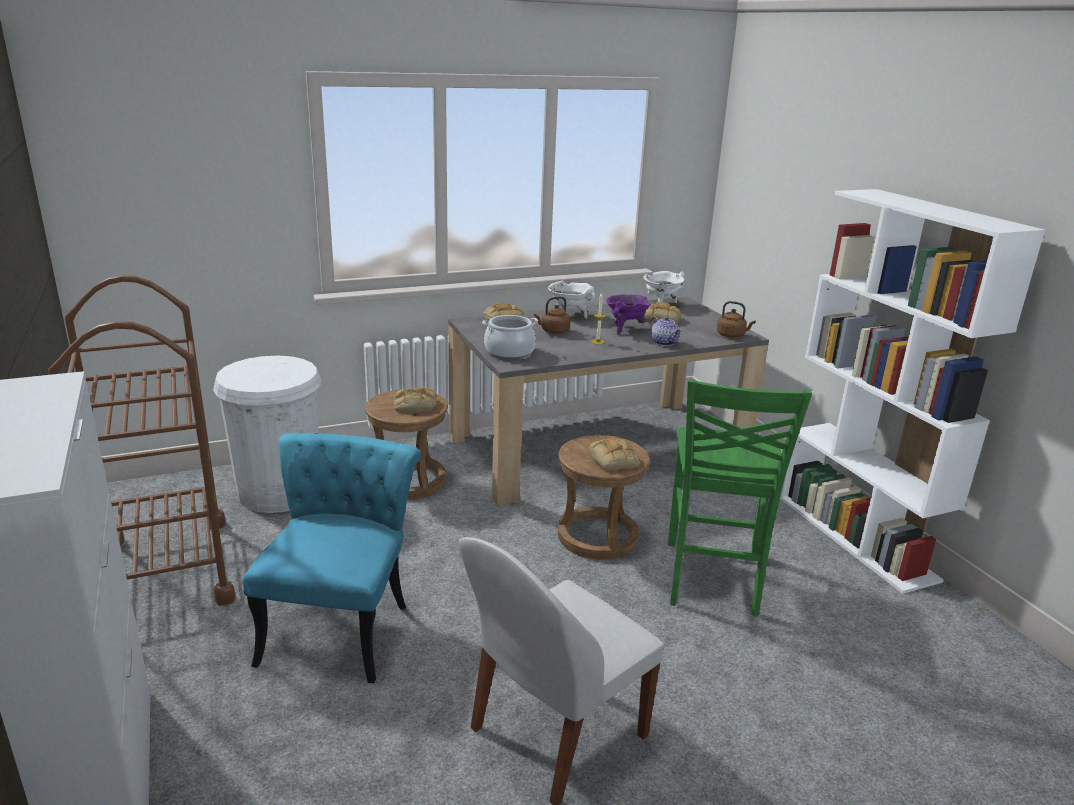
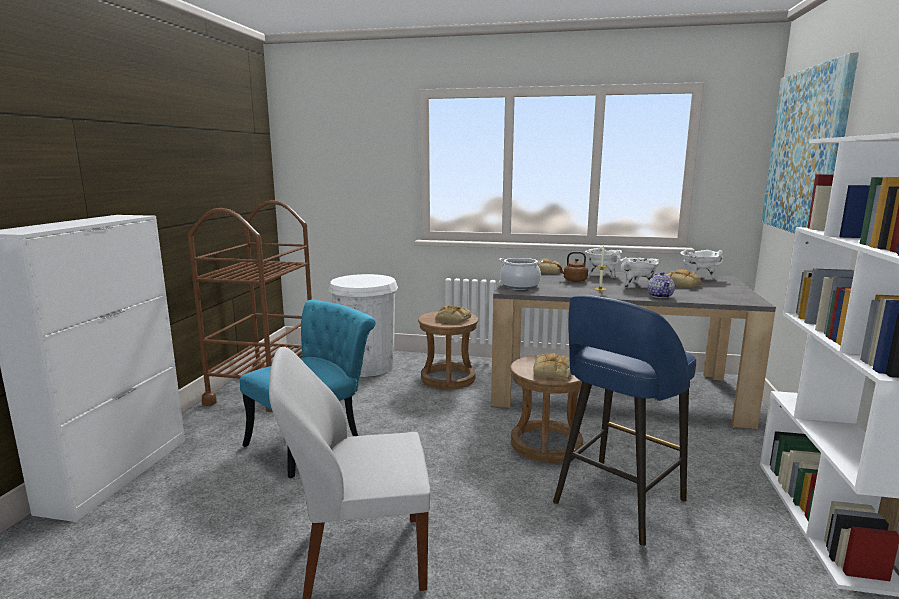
camera: 35 degrees right, 10 degrees down
(625, 329) = (637, 286): purple cooking pot -> white cooking pot
(712, 579) = (616, 503): green chair -> blue stool
(732, 335) = (738, 300): brown kettle -> none
(777, 173) = (805, 151): none -> picture

